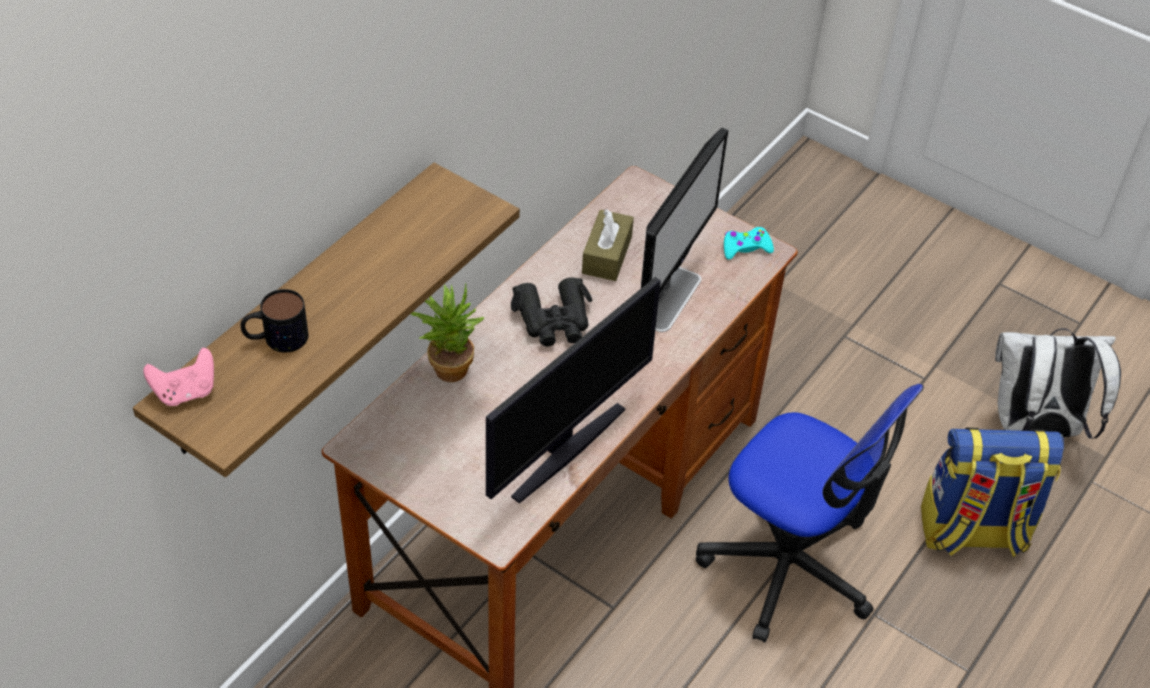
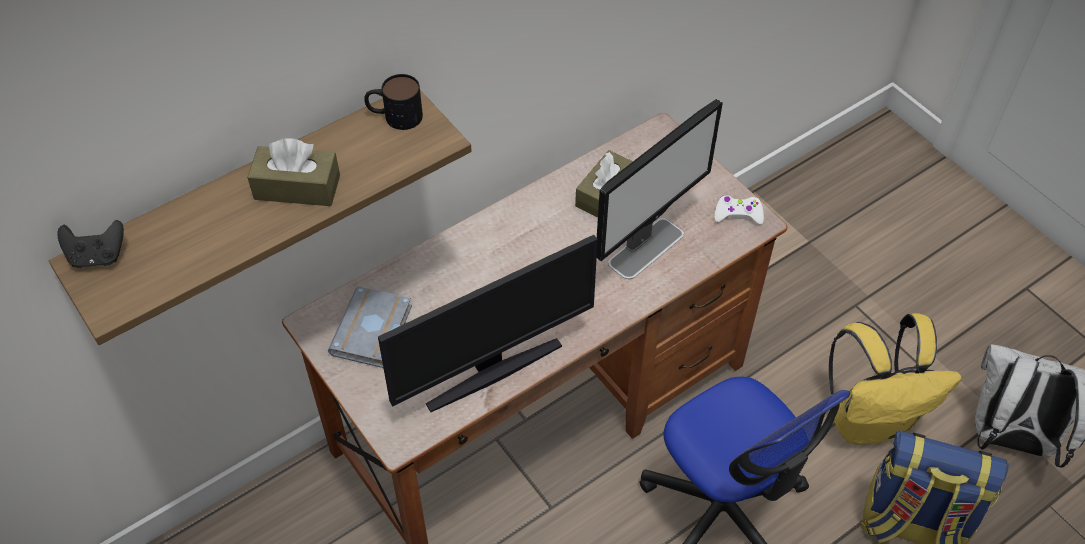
camera: 20 degrees right, 5 degrees up
(185, 392) = (97, 256): pink game controller -> black game controller
(276, 338) = (197, 223): mug -> mug (394, 116)
(363, 283) = (297, 187): none -> brown tissue box
(426, 441) = (374, 333): none -> grey book
(447, 365) = (420, 266): potted plant -> none
(554, 320) = (532, 245): black binoculars -> none
(745, 248) = (738, 214): turquoise game controller -> white game controller
(899, 443) = (870, 420): none -> yellow backpack

